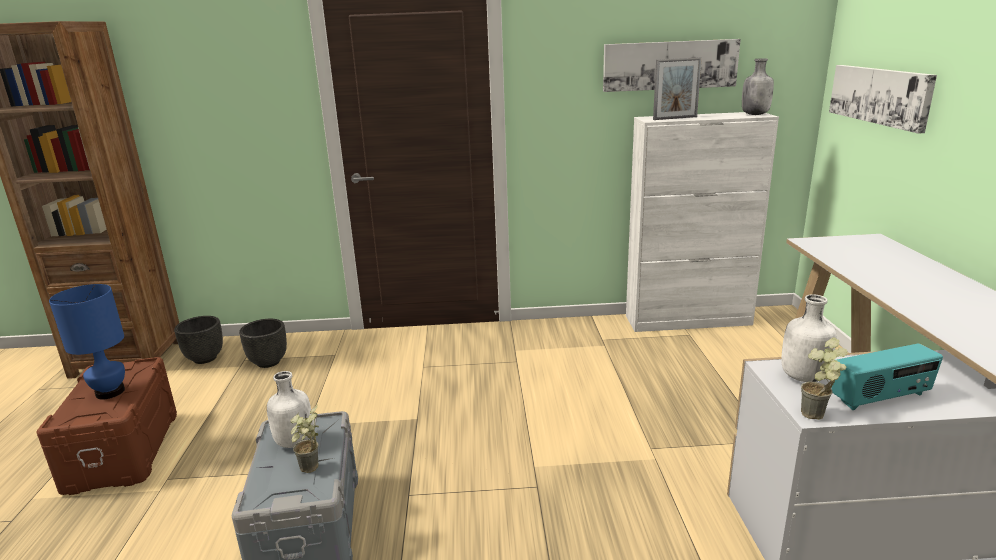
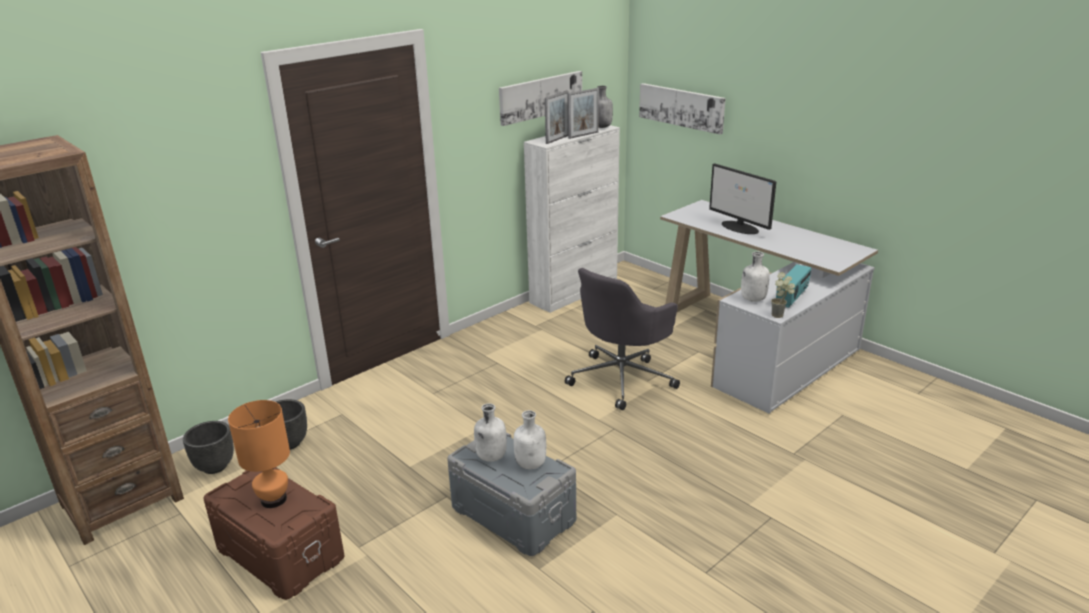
camera: 40 degrees left, 5 degrees up
(110, 392) = (274, 500): blue table lamp -> orange table lamp
(310, 471) = (531, 464): potted plant -> white bottle
(623, 432) = (622, 378): none -> grey office chair
(714, 118) = (583, 135): none -> picture frame
(893, 275) = (740, 227): none -> monitor

